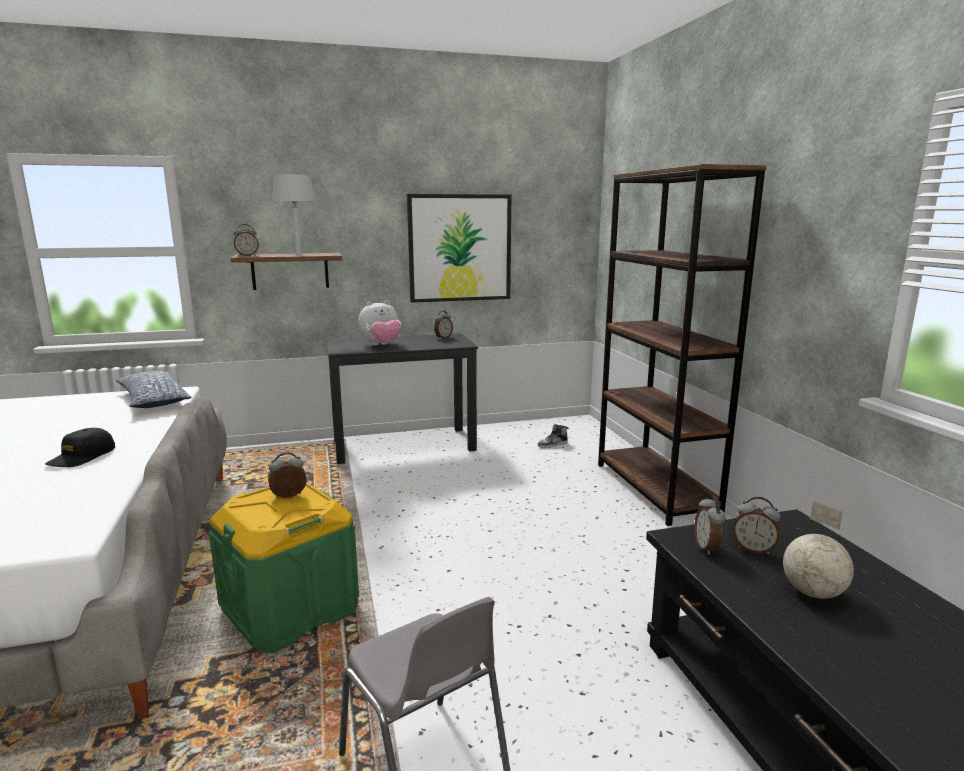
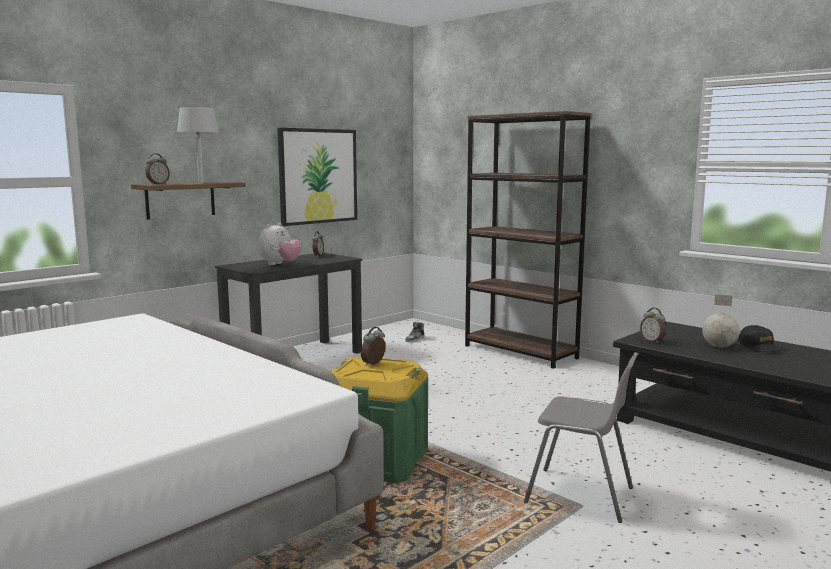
camera: 30 degrees left, 5 degrees down
(82, 457) = (184, 360): black cap -> black cap (759, 347)
(153, 400) = (131, 325): pillow -> none
(753, 549) = (672, 338): alarm clock -> none

